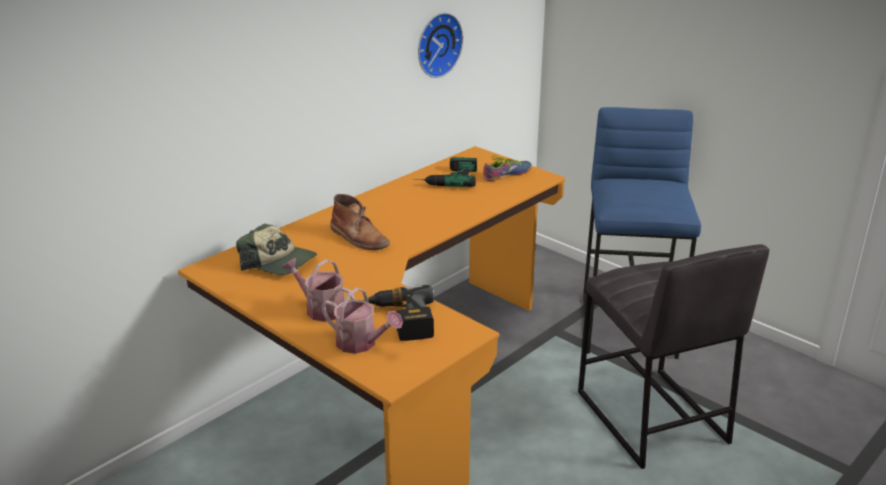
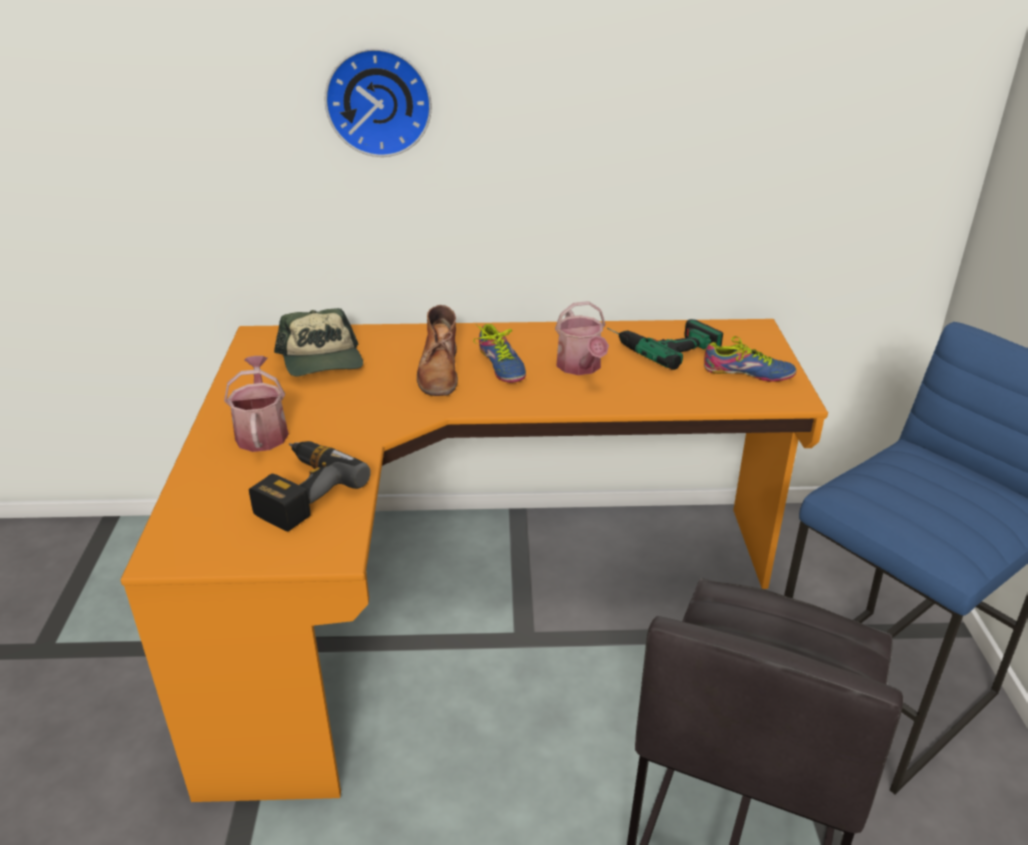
camera: 45 degrees right, 5 degrees up
(361, 343) = (220, 493): watering can -> watering can (581, 367)
(386, 221) = (499, 366): none -> shoe
(436, 44) = (718, 141): wall clock -> wall clock (379, 101)

